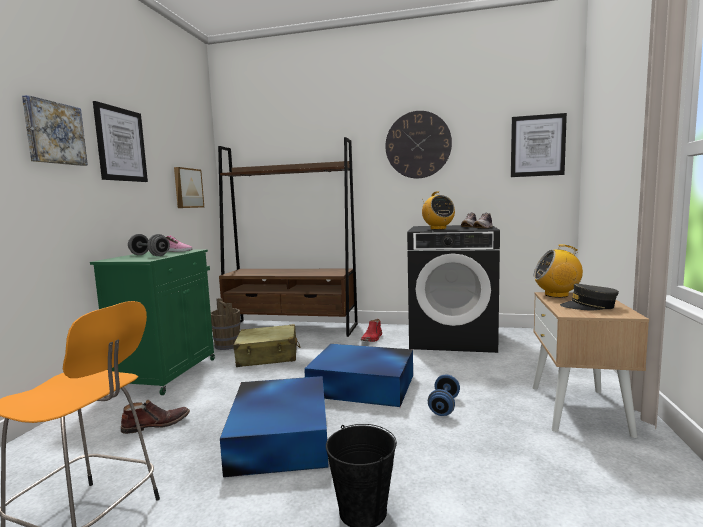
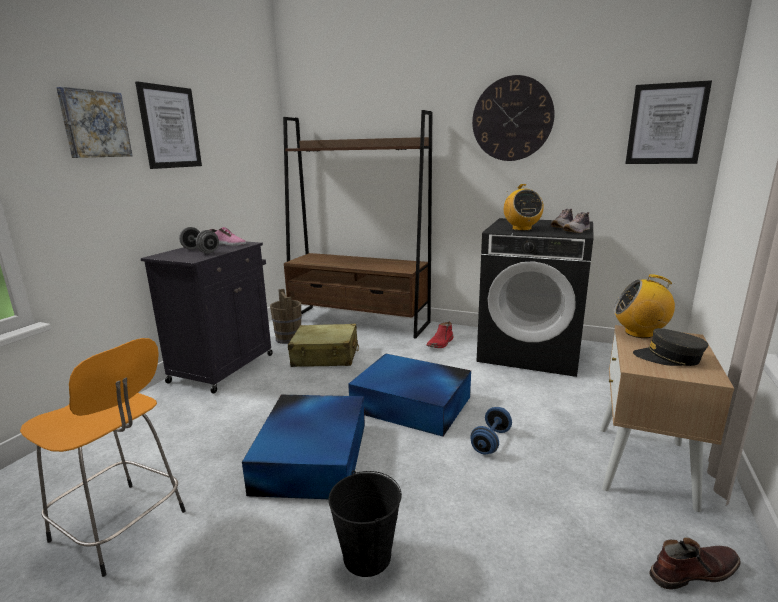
camera: 10 degrees right, 10 degrees up
(156, 424) = (201, 427): brown boot -> brown boot (692, 571)
(167, 373) = (224, 367): green cabinet -> black cabinet
(187, 188) = (249, 167): picture -> none

